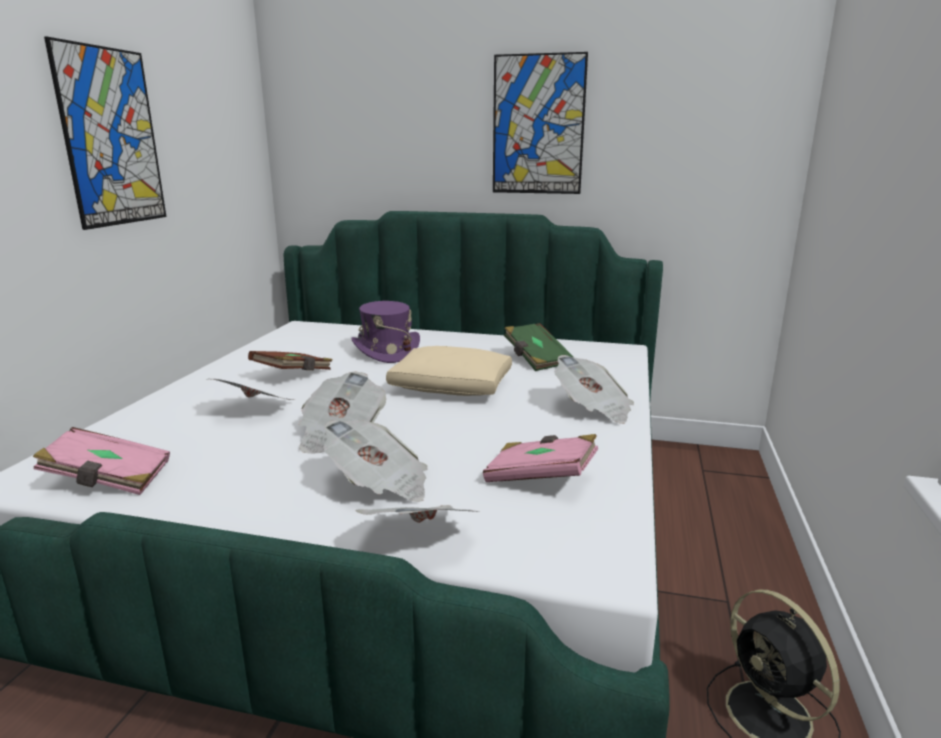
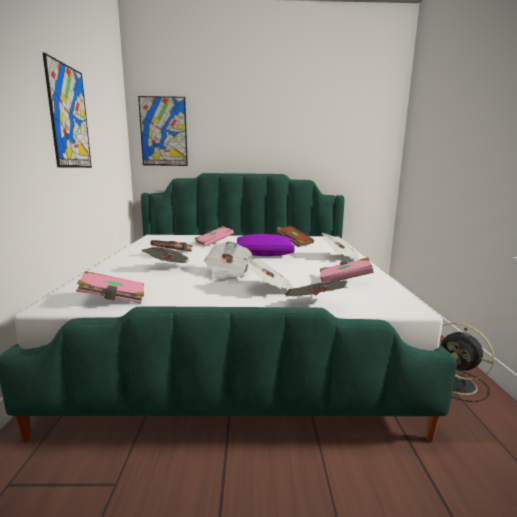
camera: 15 degrees left, 5 degrees down
(386, 351) = (214, 243): purple hat -> pink book
(452, 387) = (264, 254): beige pillow -> purple pillow
(536, 359) = (294, 243): green book -> brown book
(538, 125) = (279, 130): picture -> picture (163, 131)

